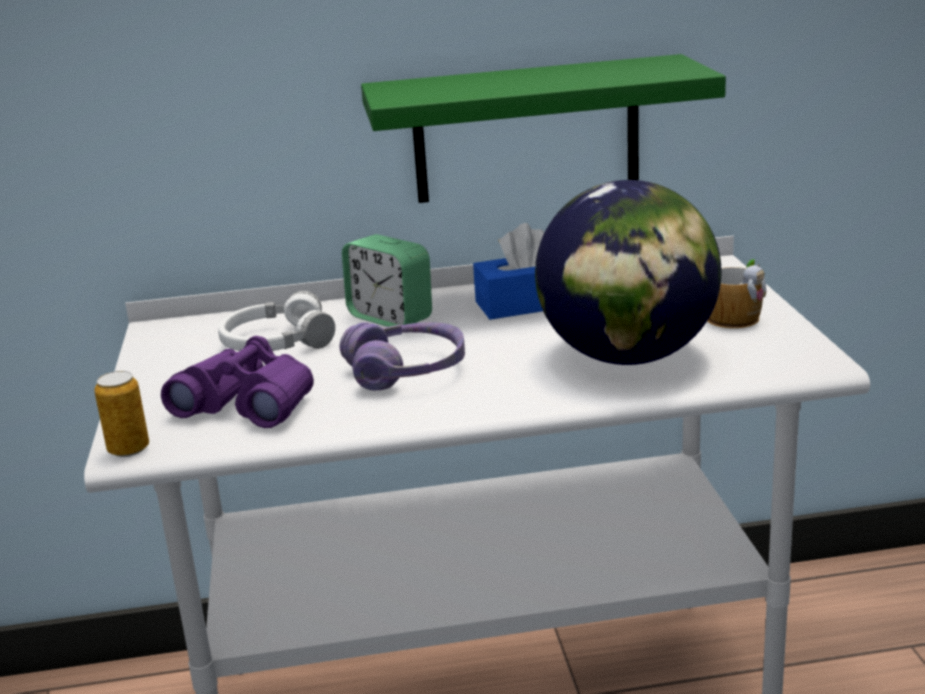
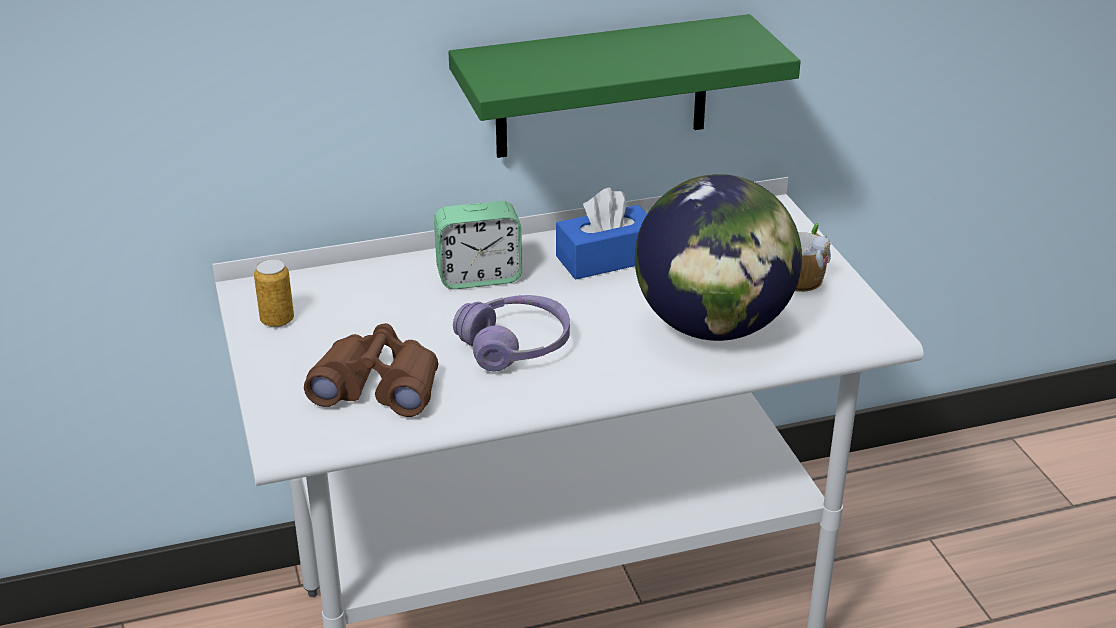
camera: 10 degrees left, 10 degrees up
(128, 449) = (286, 443): can -> can (277, 320)
(248, 404) = (378, 387): purple binoculars -> brown binoculars
(276, 342) = (377, 309): white headphones -> none
(390, 318) = (479, 277): alarm clock -> alarm clock turned 45 degrees counterclockwise

